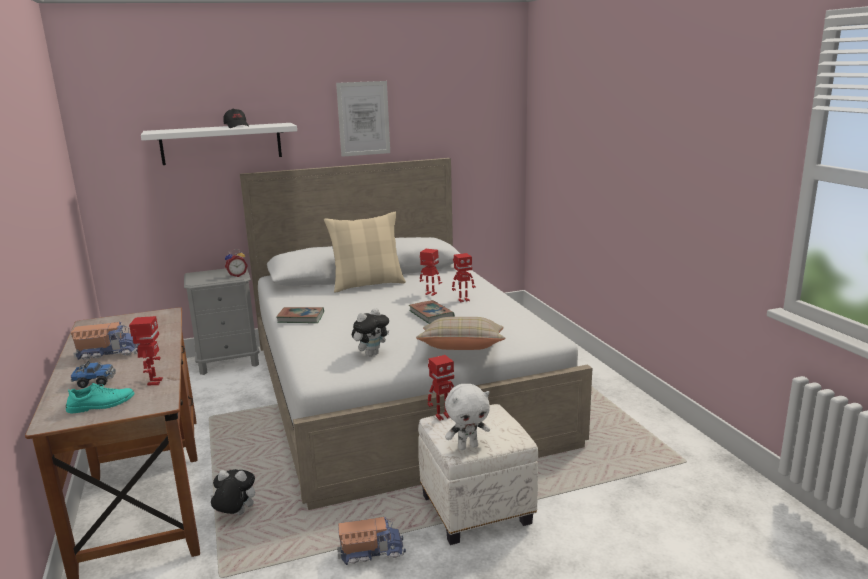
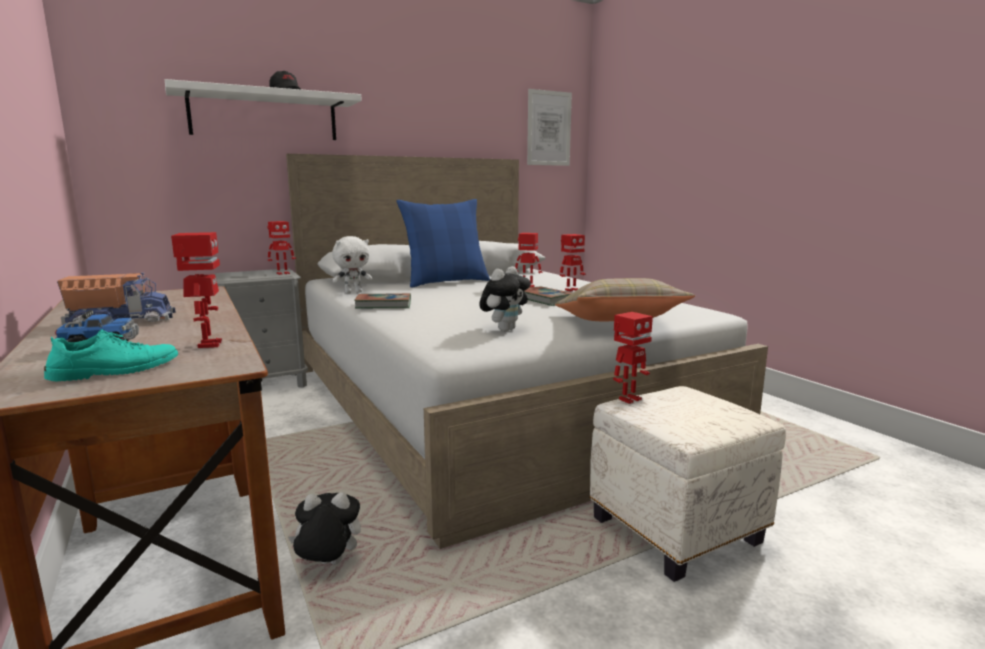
camera: 10 degrees left, 5 degrees down
(237, 275) = (282, 273): alarm clock -> toy robot
(363, 118) = (428, 106): picture -> picture (549, 128)
(367, 284) = (446, 282): beige pillow -> blue pillow
(371, 551) = (564, 602): toy truck -> none
(468, 446) = (698, 429): white plush toy -> white plush toy (353, 292)

